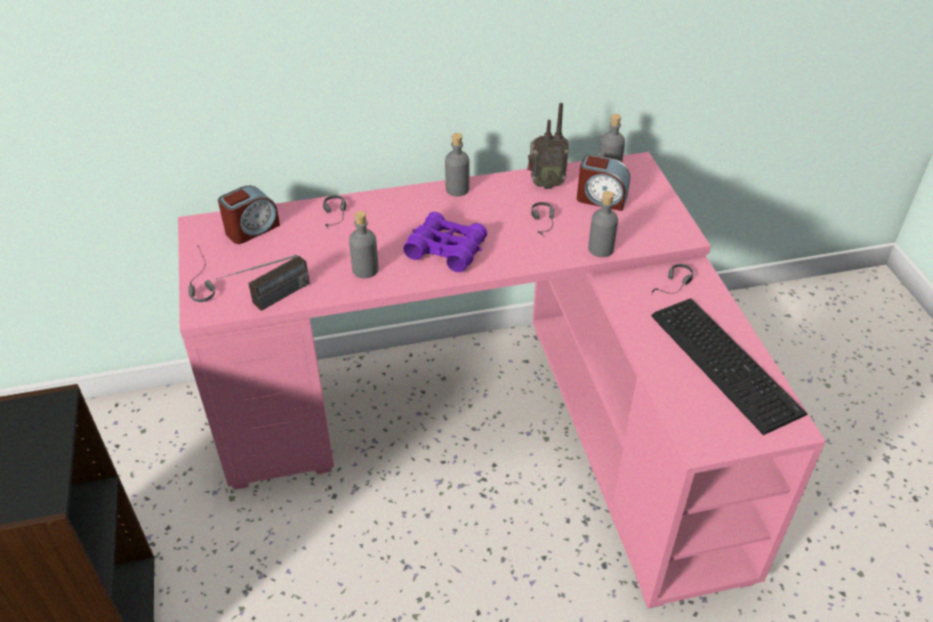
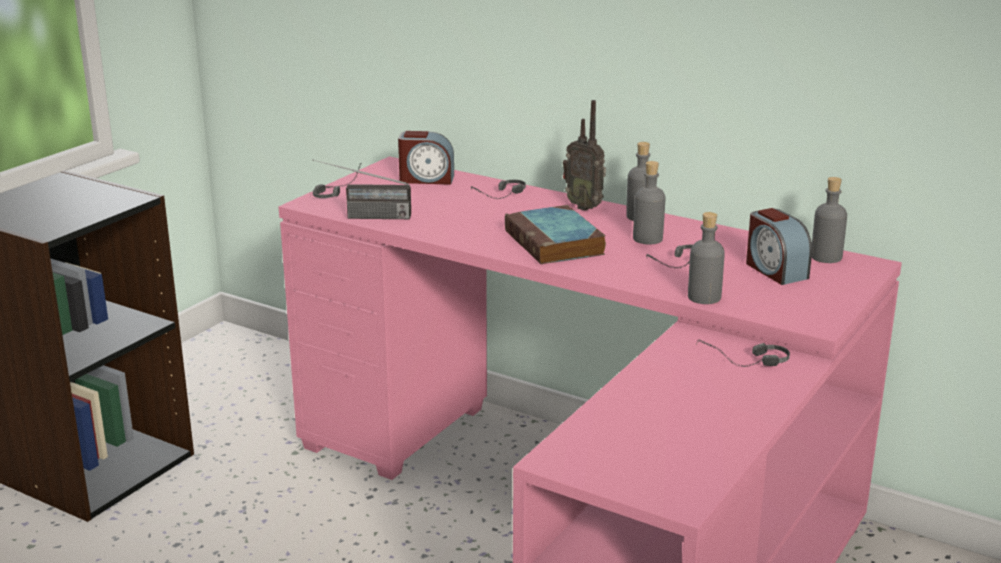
camera: 45 degrees right, 20 degrees down
(365, 269) = (466, 228): grey bottle -> grey bottle (647, 239)
(446, 249) = (555, 243): purple binoculars -> book
(545, 184) = (734, 242): radio -> radio (585, 206)
(726, 360) = (702, 428): keyboard -> none

